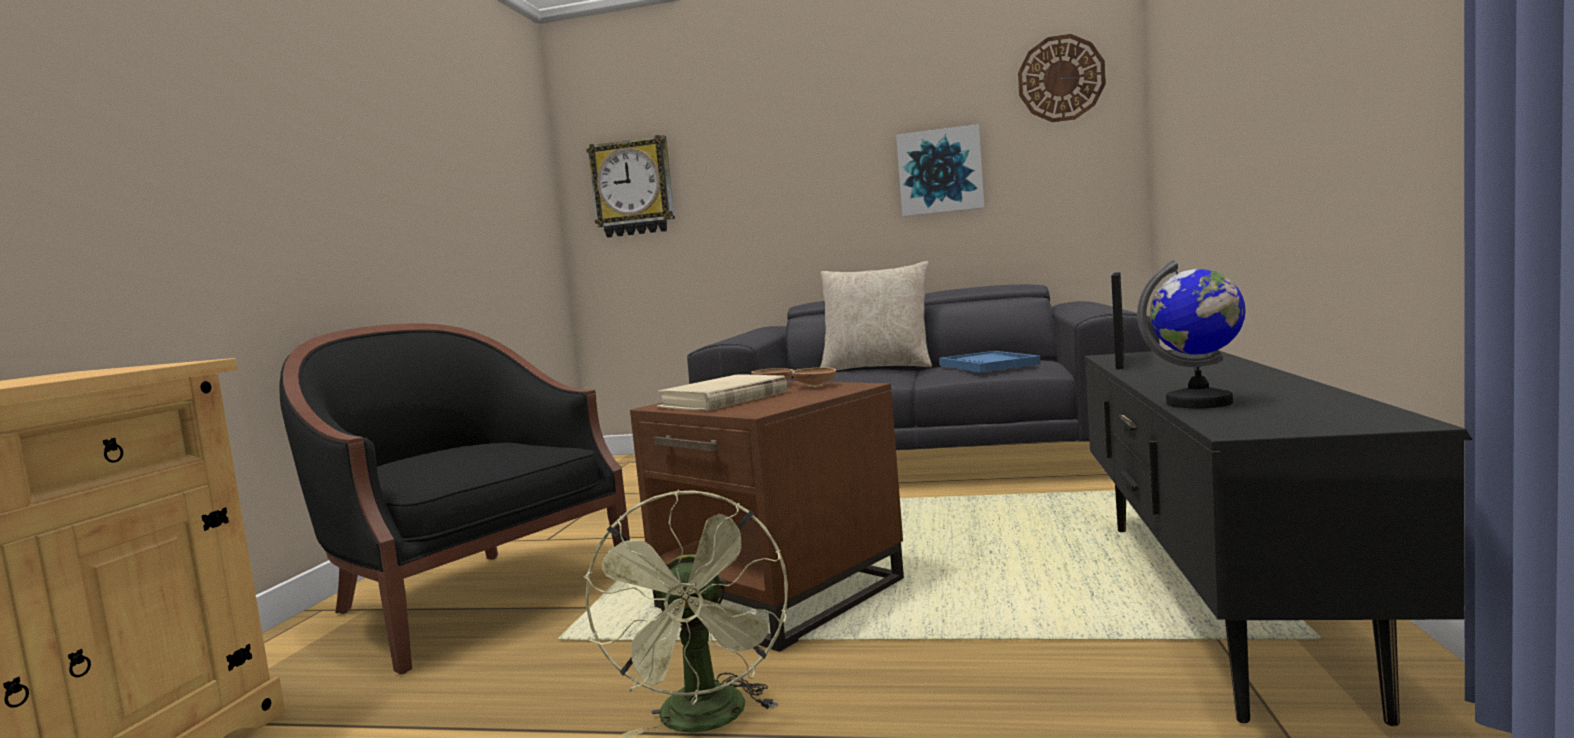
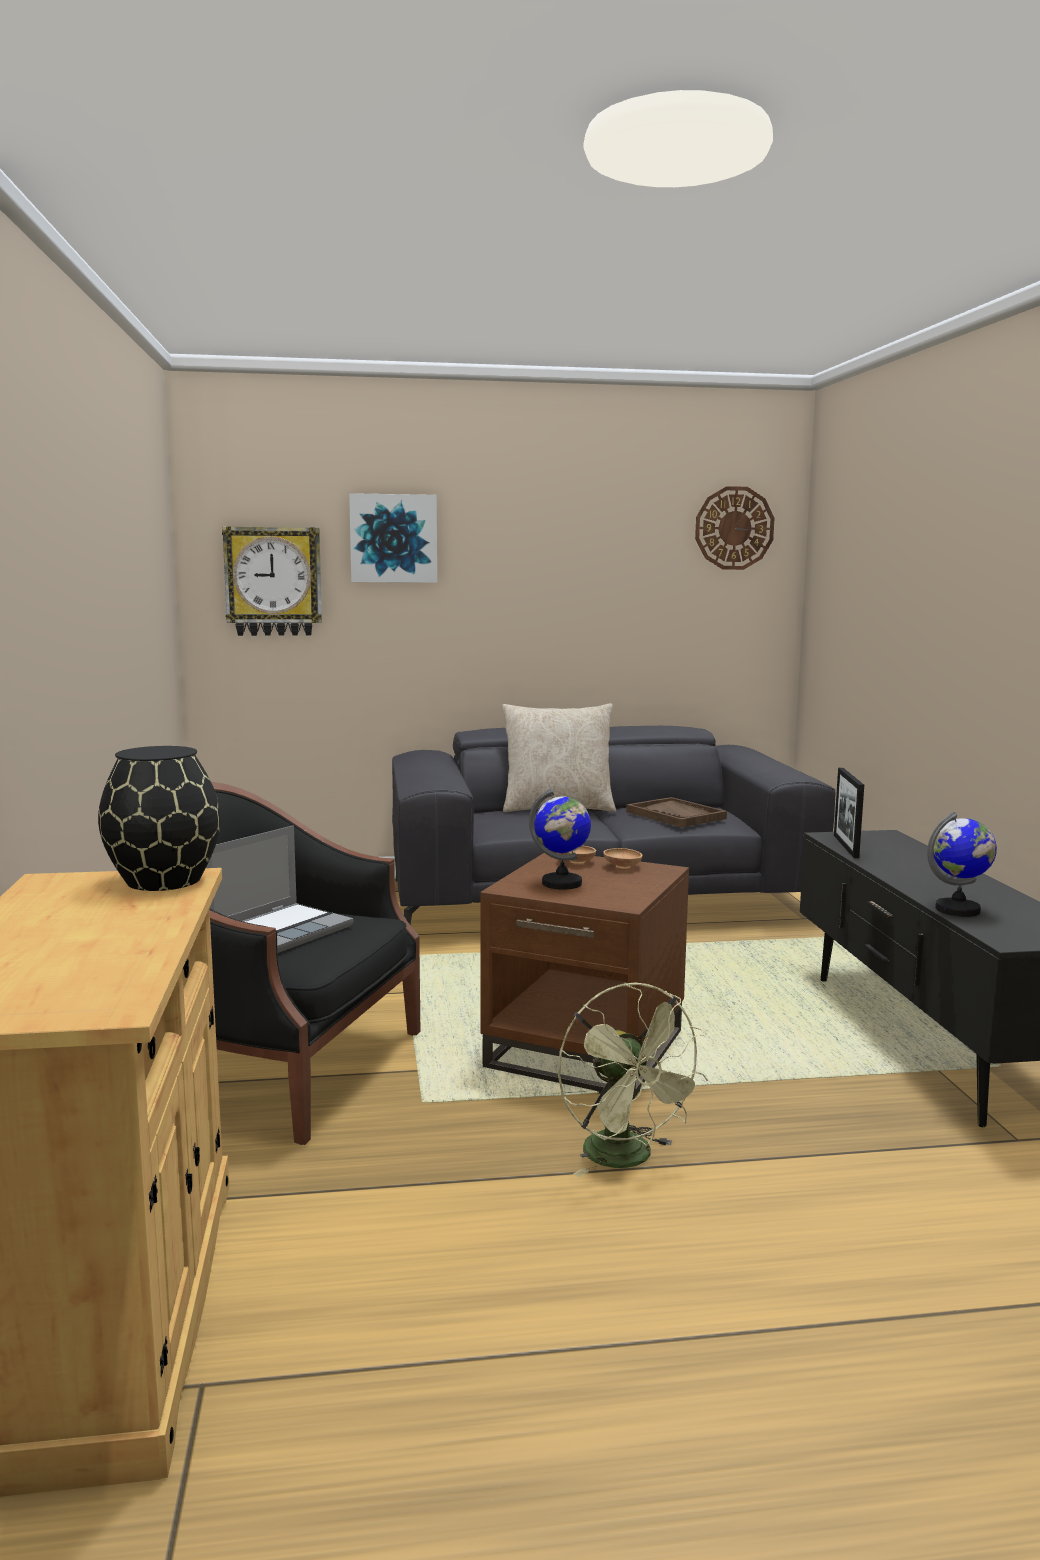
camera: 20 degrees left, 5 degrees up
(150, 366) = (166, 880): none -> black vase
(456, 457) = (281, 931): none -> laptop
(723, 400) = (562, 883): beige book -> globe
(940, 171) = (613, 604): picture -> picture (393, 538)
(988, 365) = (676, 815): blue tray -> brown tray

